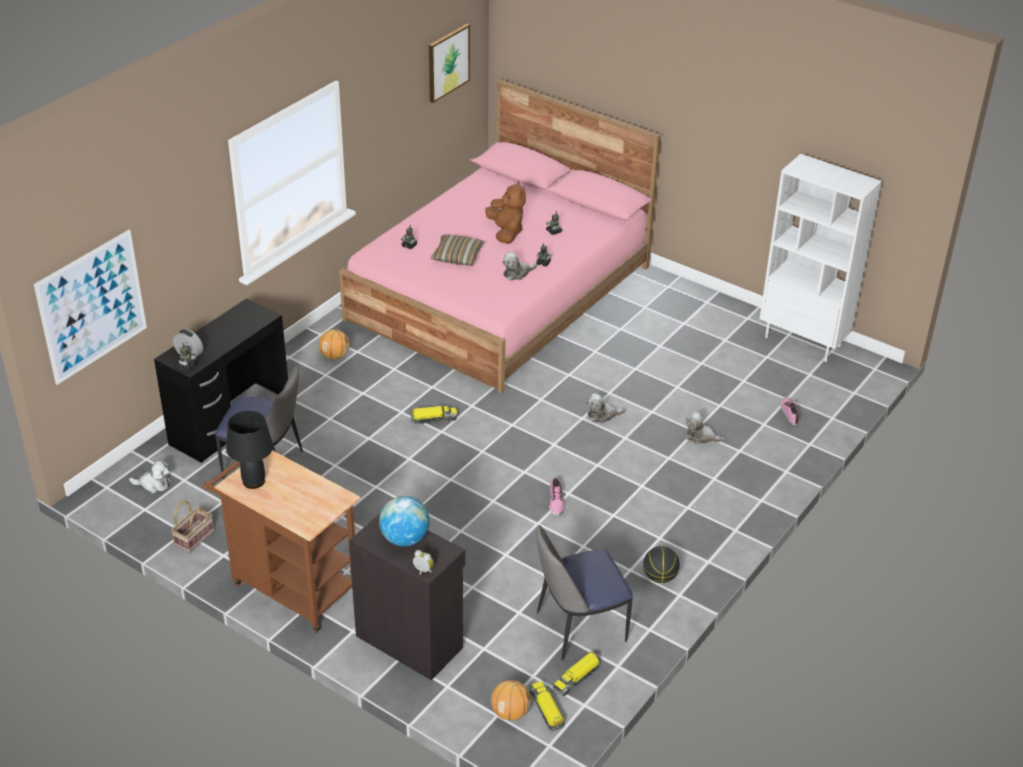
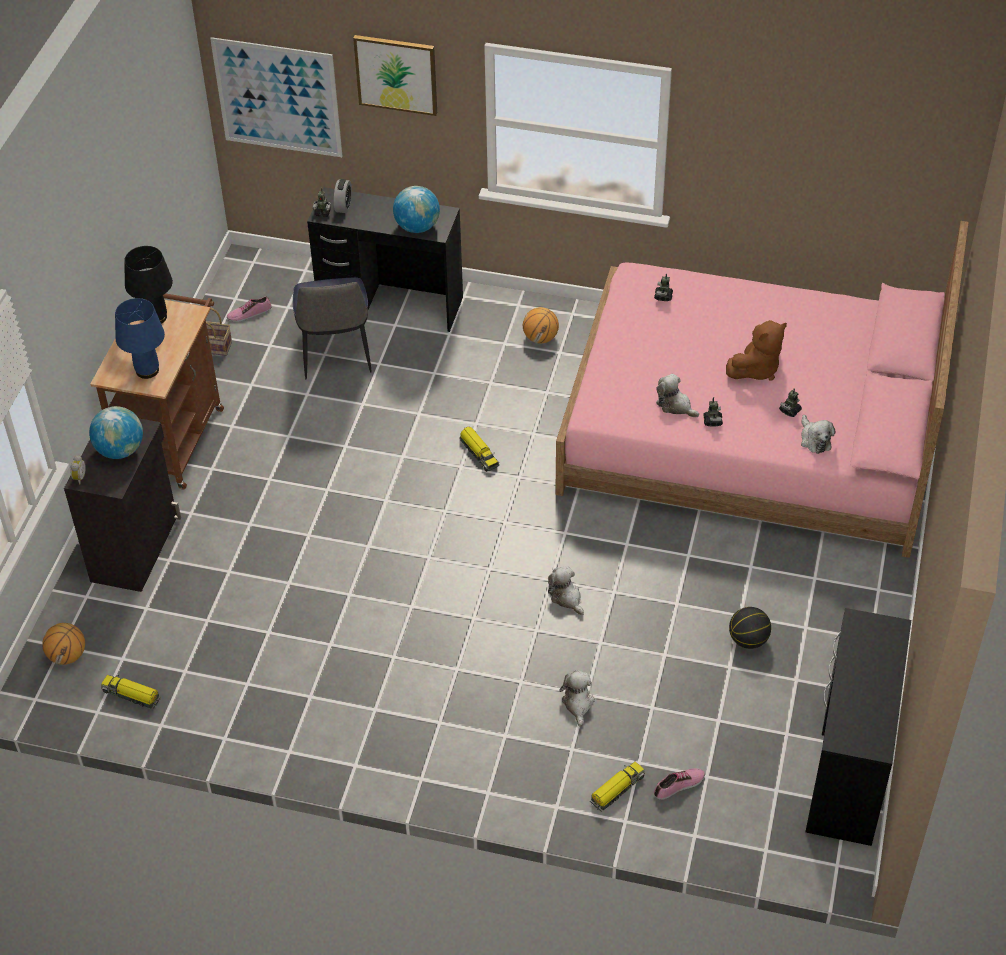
camera: 70 degrees right, 10 degrees up
(153, 484) = (272, 290): plush toy -> plush toy (814, 439)
(250, 323) = (417, 227): none -> globe
(319, 500) = (146, 370): none -> blue table lamp
(448, 62) = (890, 152): picture -> picture (396, 74)
(457, 256) = (676, 344): pillow -> none
(547, 710) = (80, 683): toy truck -> toy truck (617, 789)
(555, 501) = (393, 599): shoe -> shoe (249, 313)
(578, 628) = (203, 676): chair -> none
(659, 577) = (310, 726): basketball -> basketball (748, 640)
(803, 341) = (849, 767): white bookcase -> black desk

